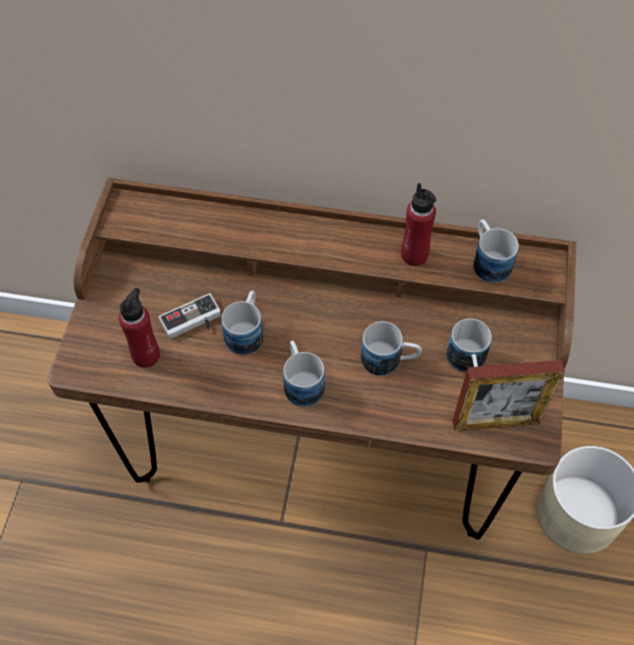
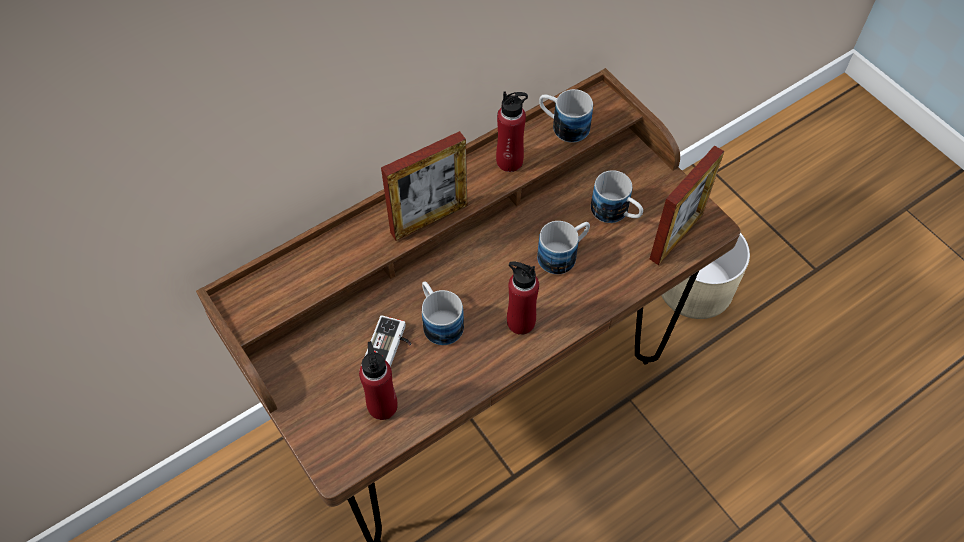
camera: 45 degrees left, 0 degrees up
(301, 381) = (520, 322): mug -> red bottle
(307, 250) = (429, 219): none -> picture frame

